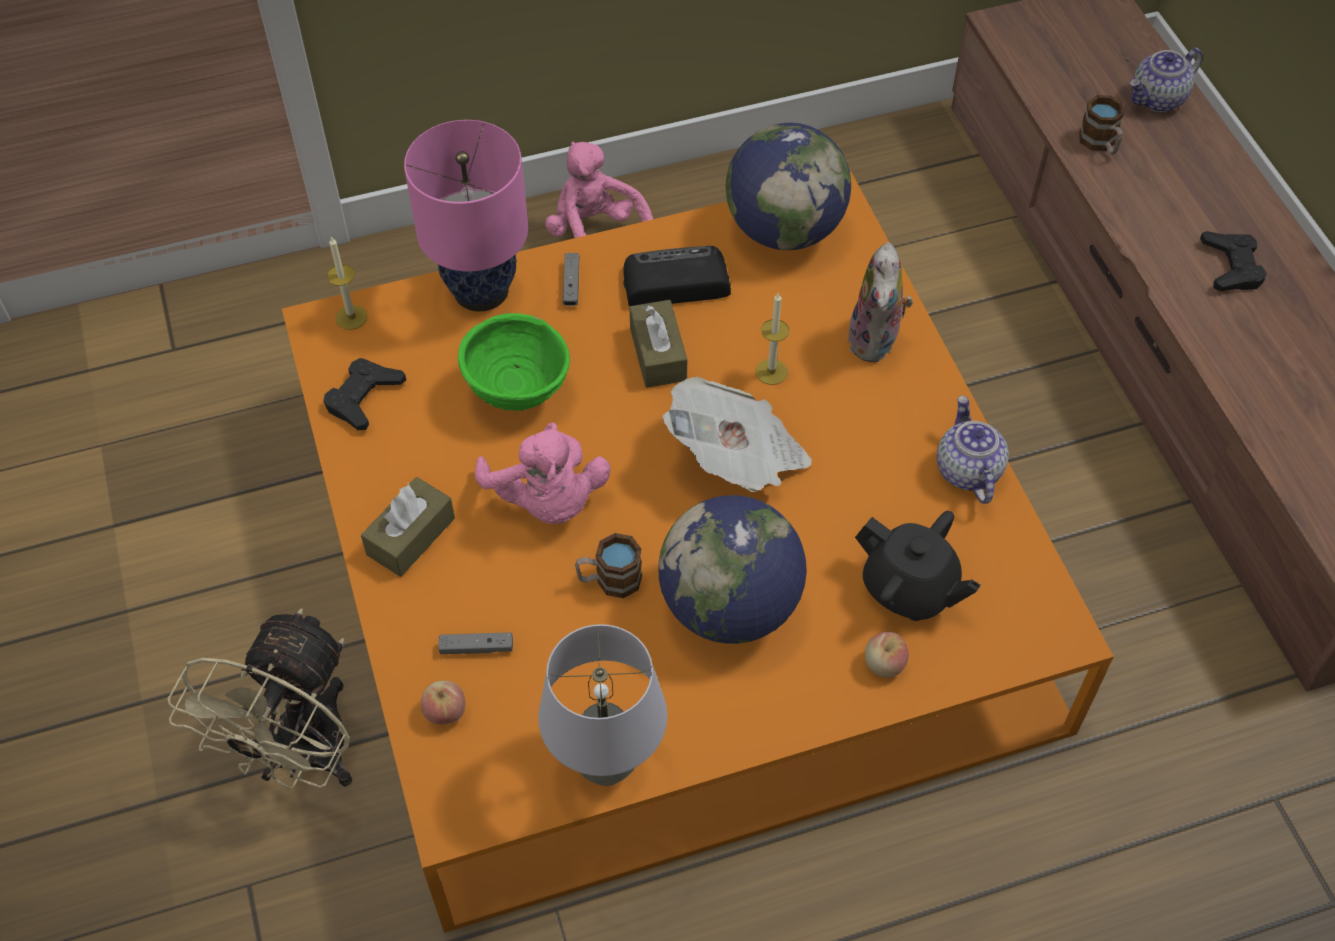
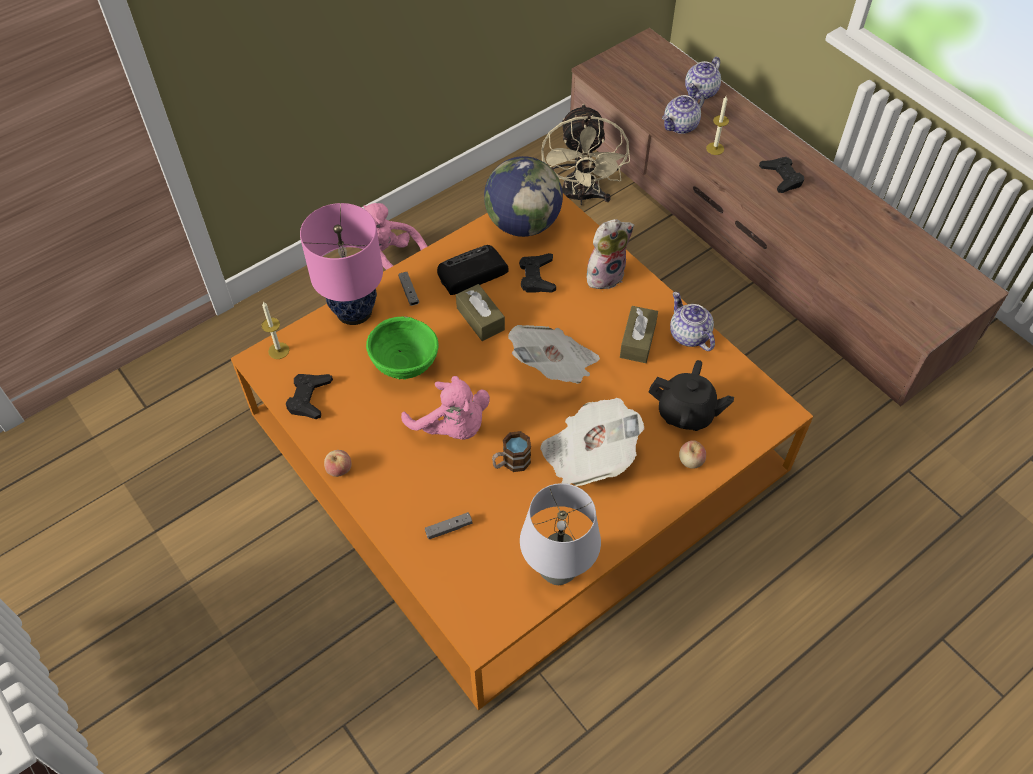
camera: 20 degrees left, 0 degrees up
(301, 757) = (343, 635): beige fan -> beige fan (580, 197)
(411, 536) = (377, 474): brown tissue box -> brown tissue box (637, 341)
(445, 712) = (446, 573): apple -> apple (339, 469)
(730, 606) = (588, 455): globe -> newspaper
(770, 315) = (537, 277): none -> black game controller
(771, 372) = (552, 310): candle -> candle (715, 148)
(876, 341) = (605, 275): plush toy -> plush toy turned 105 degrees counterclockwise
(1100, 144) = (681, 126): mug -> teapot

